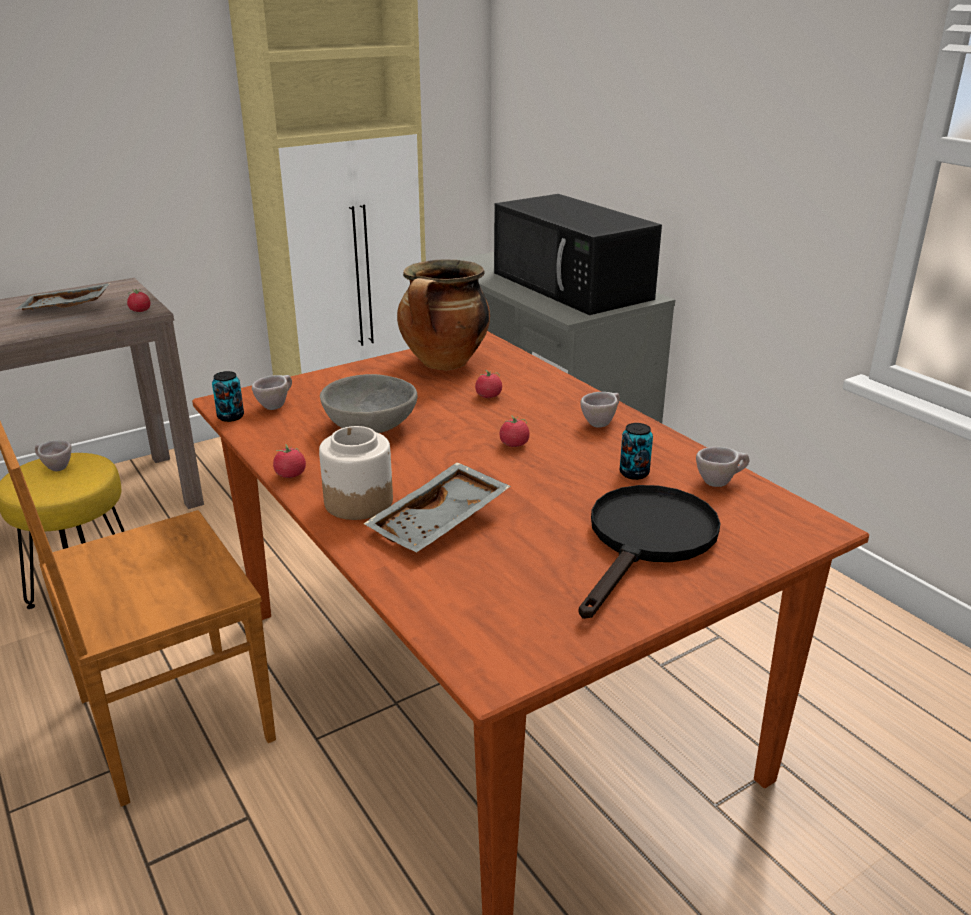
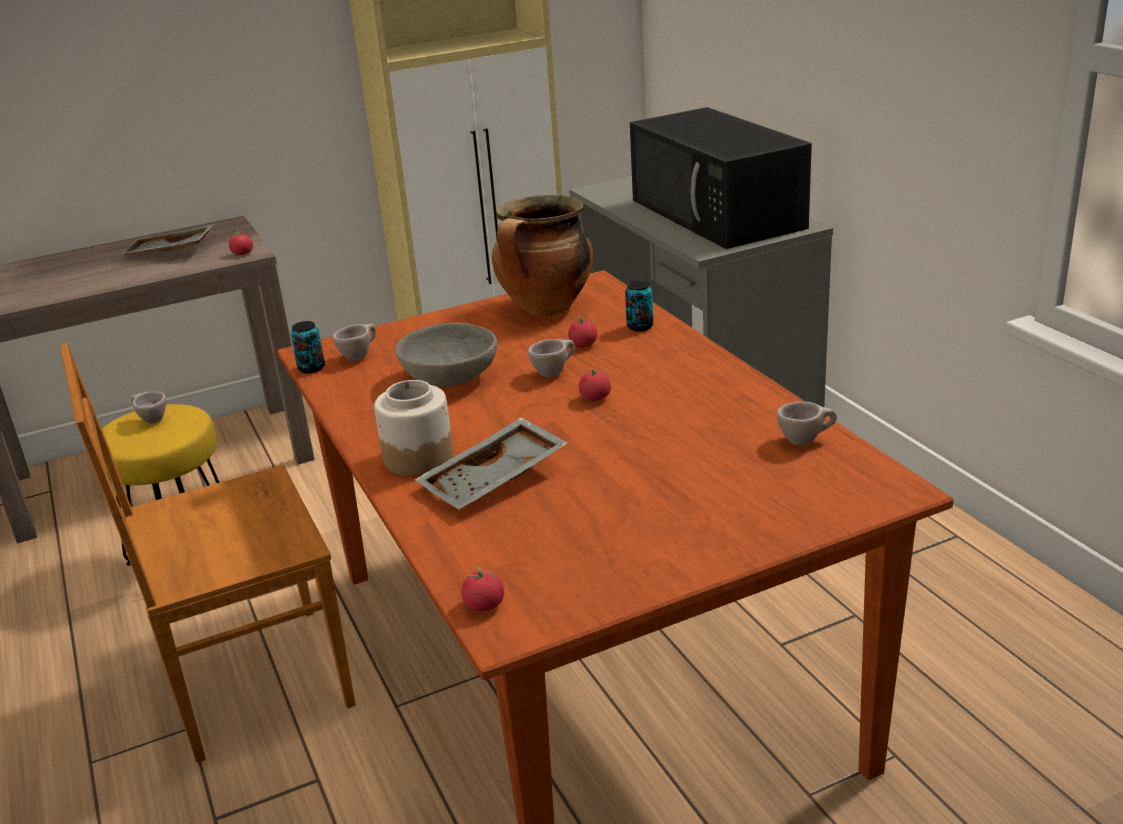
camera: 10 degrees right, 0 degrees up
(290, 475) = (357, 429): tomato -> tomato (484, 605)
(601, 423) = (696, 374): beige cup -> beige cup (554, 372)
(634, 473) = (714, 430): can -> can (640, 326)
(647, 541) = (704, 502): black frying pan -> none

